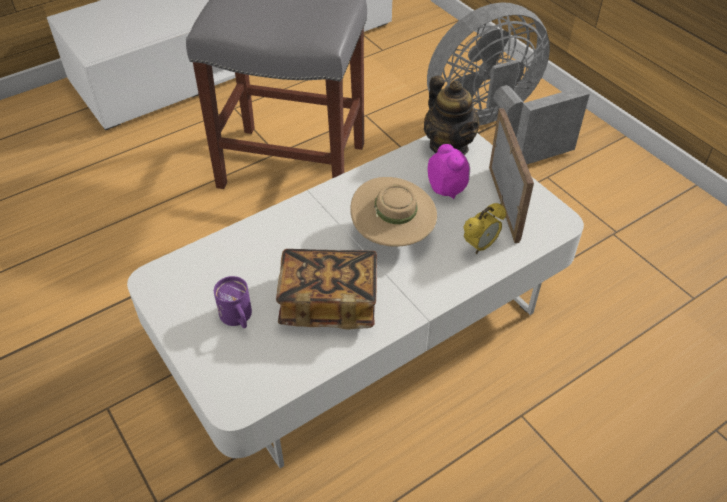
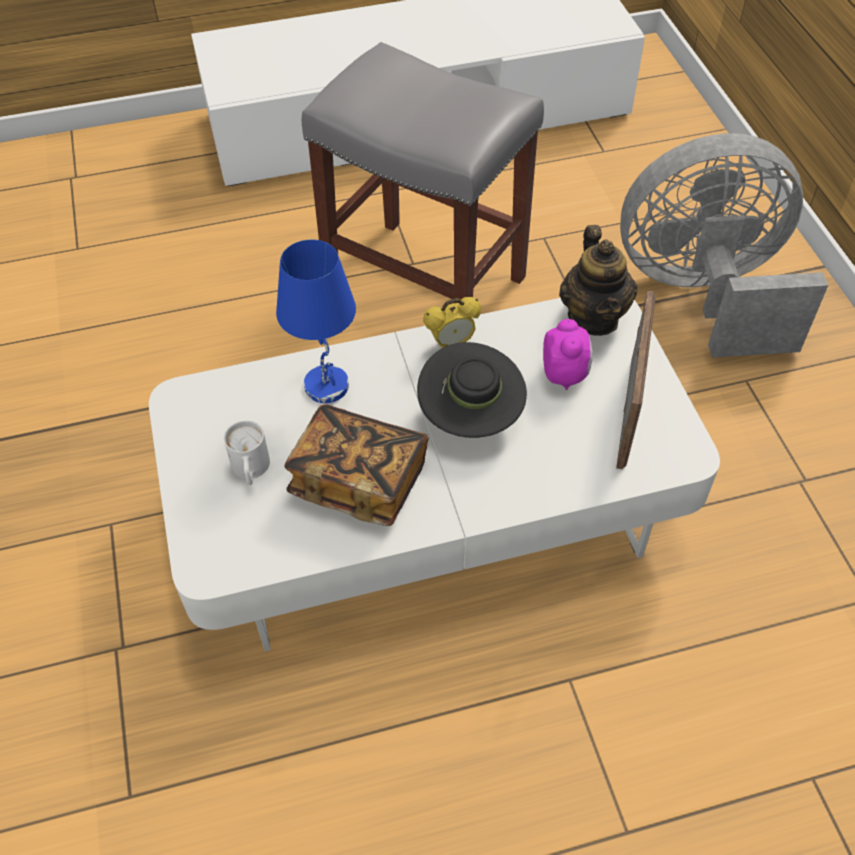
camera: 20 degrees right, 5 degrees up
(238, 318) = (251, 470): purple mug -> white mug
(272, 241) = (327, 386): none -> blue table lamp
(392, 235) = (470, 416): beige hat -> black hat
(480, 246) = (571, 460): alarm clock -> alarm clock (451, 344)

